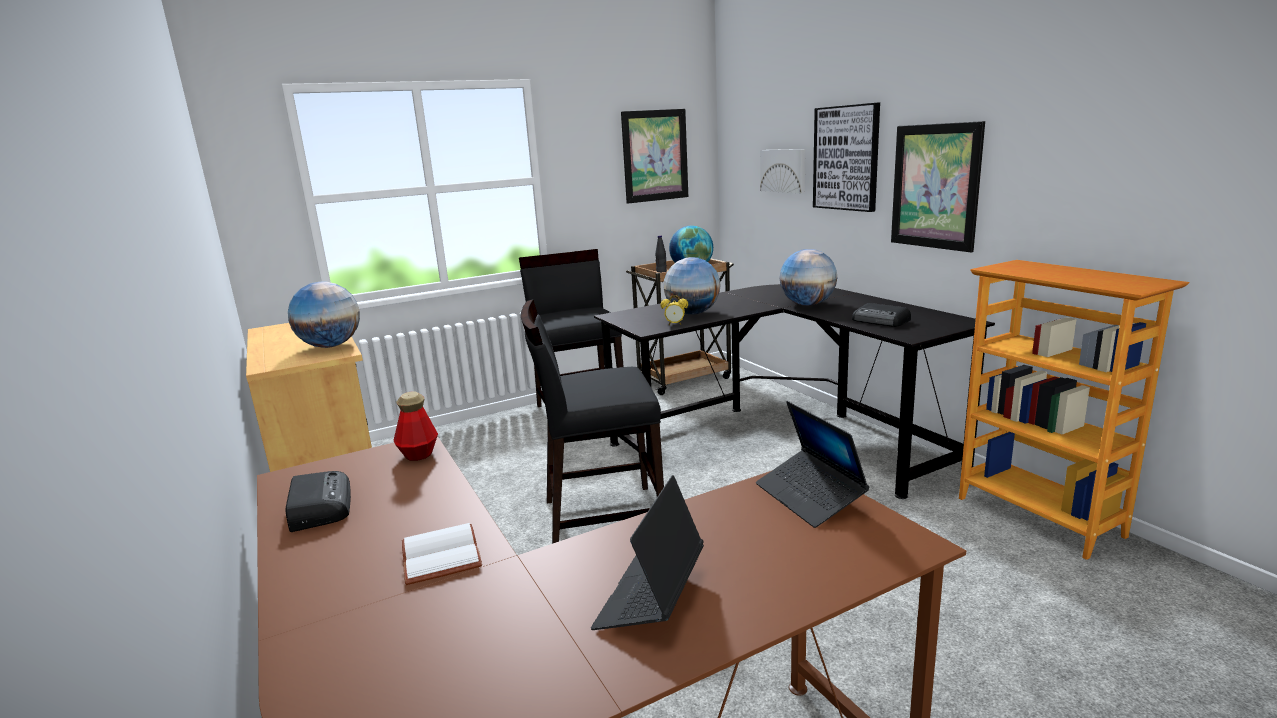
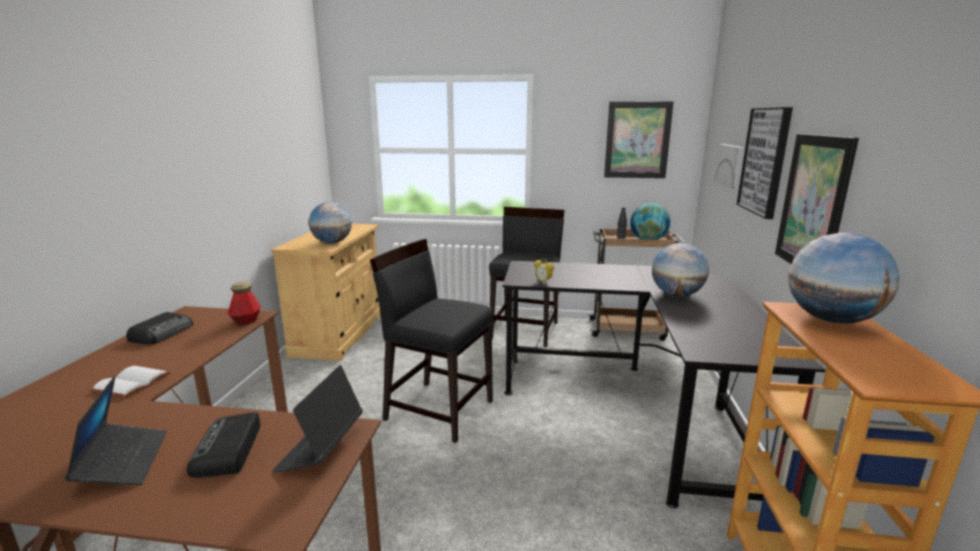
camera: 35 degrees right, 0 degrees up
(651, 598) = (123, 462): laptop -> laptop turned 105 degrees clockwise
(693, 313) = (573, 277): globe -> globe (831, 320)
(881, 321) = (707, 329): radio -> radio (228, 451)

